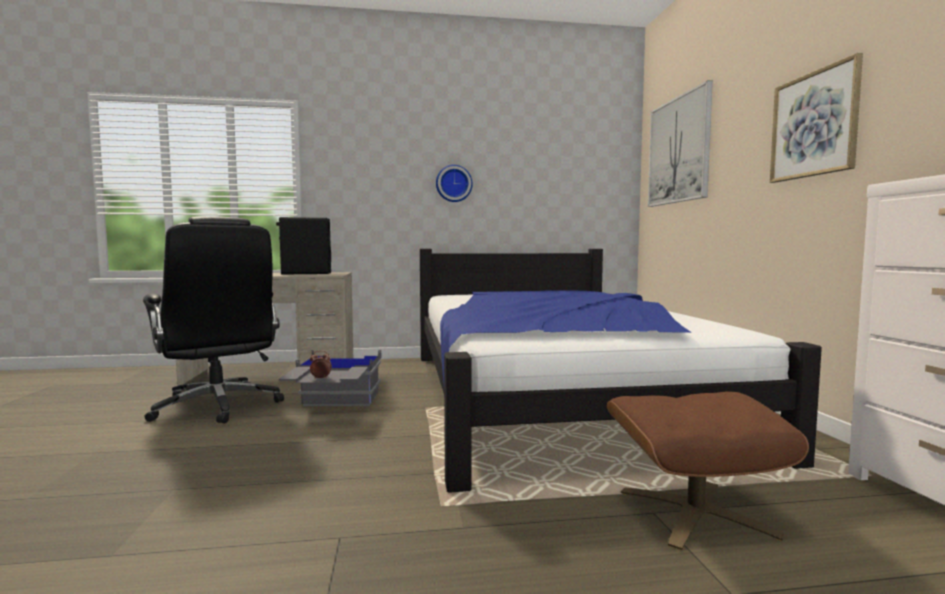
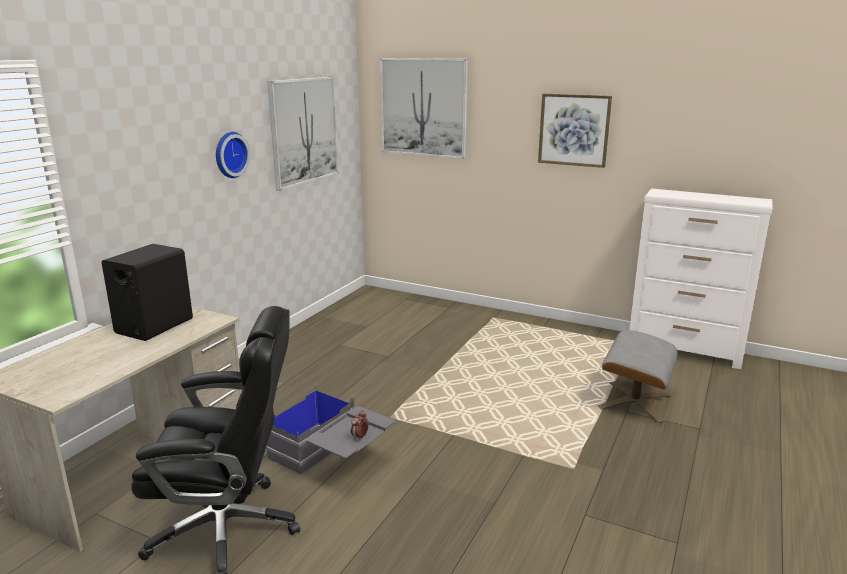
camera: 55 degrees left, 15 degrees up
(550, 178) = (304, 131): none -> picture
(554, 395) = (427, 359): bed -> none
(695, 512) = (634, 401): brown ottoman -> grey ottoman

